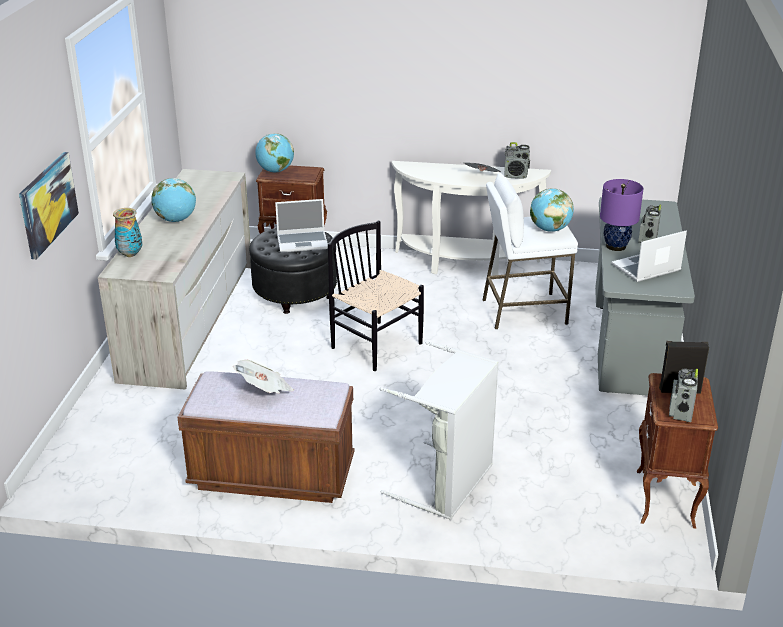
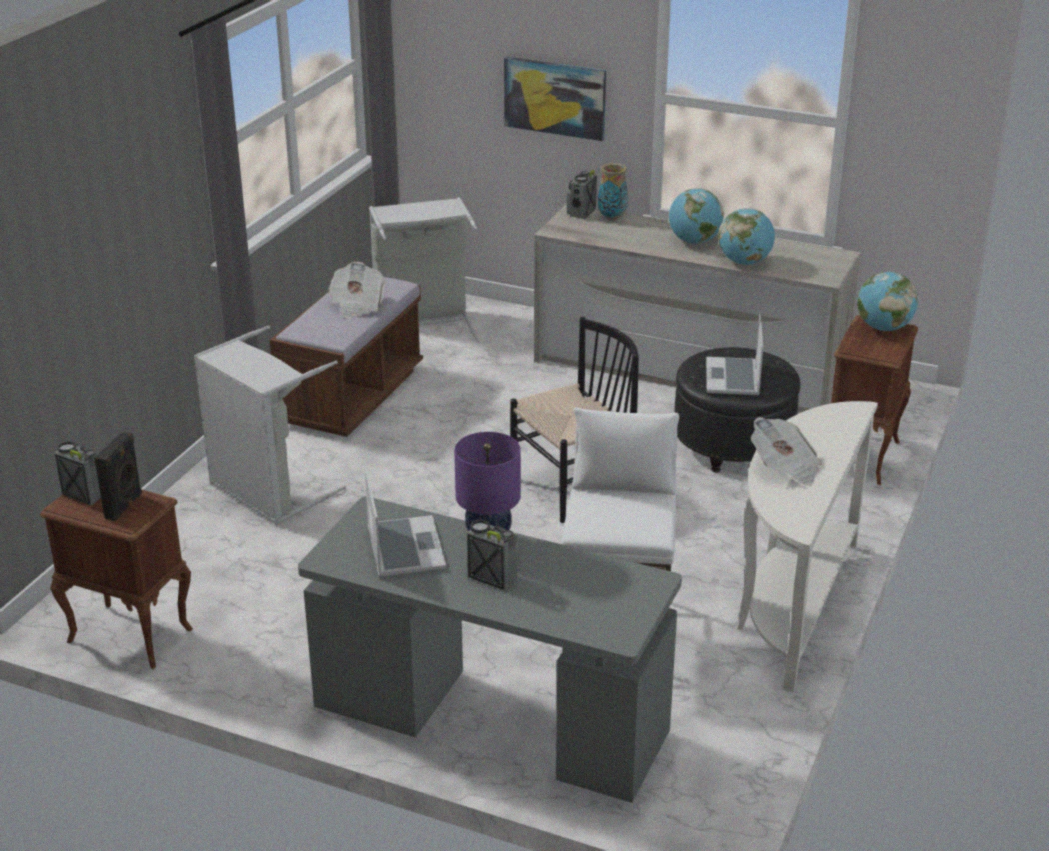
camera: 105 degrees right, 0 degrees up
(119, 462) = (424, 326): none -> grey laundry basket
(516, 176) = (786, 502): radio -> radio (581, 213)
(550, 229) = (606, 518): globe -> globe (744, 262)

